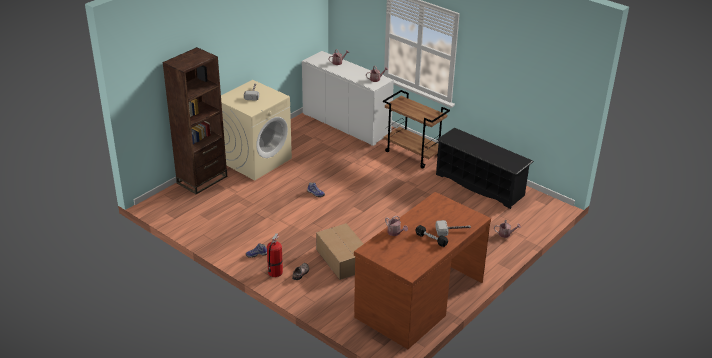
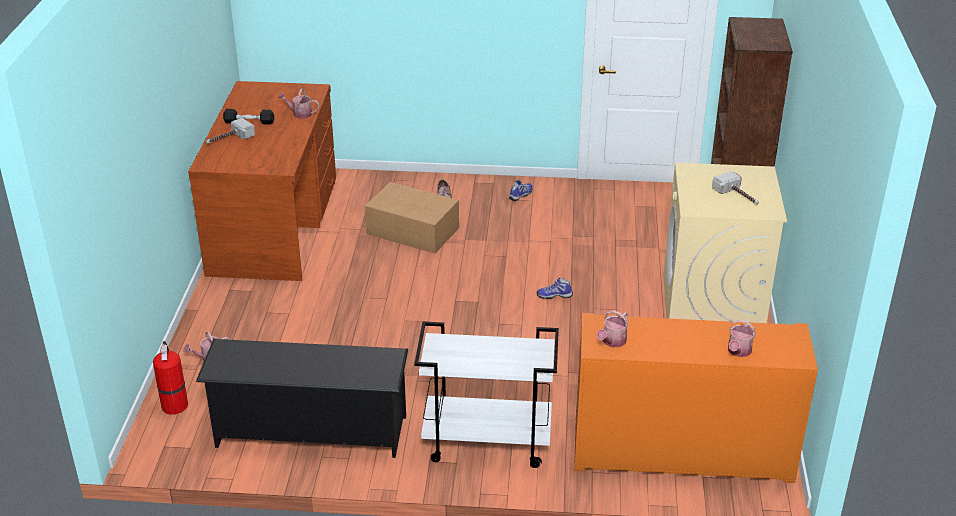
camera: 145 degrees right, 0 degrees up
(275, 272) = (474, 187): fire extinguisher -> fire extinguisher (174, 404)
(346, 124) = (682, 452): white cabinet -> orange cabinet
(413, 154) = (486, 443): brown cart -> white cart

